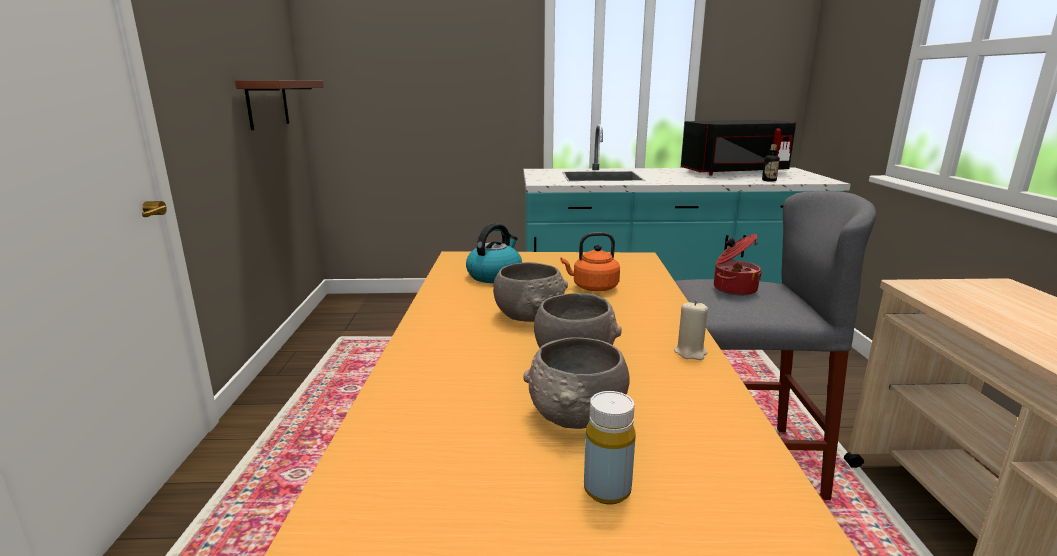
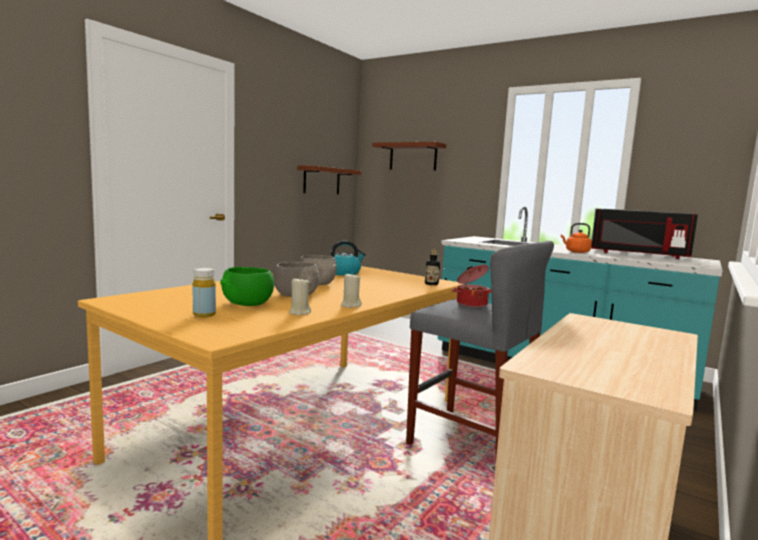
camera: 35 degrees right, 10 degrees down
(402, 55) = (413, 157): none -> brown shelf
(577, 415) = (247, 303): grey bowl -> green bowl
(593, 287) = (378, 284): orange kettle -> orange kettle (576, 252)
(692, 403) = (299, 312): none -> beige candle
(769, 180) = (644, 259): bottle -> bottle (431, 284)

